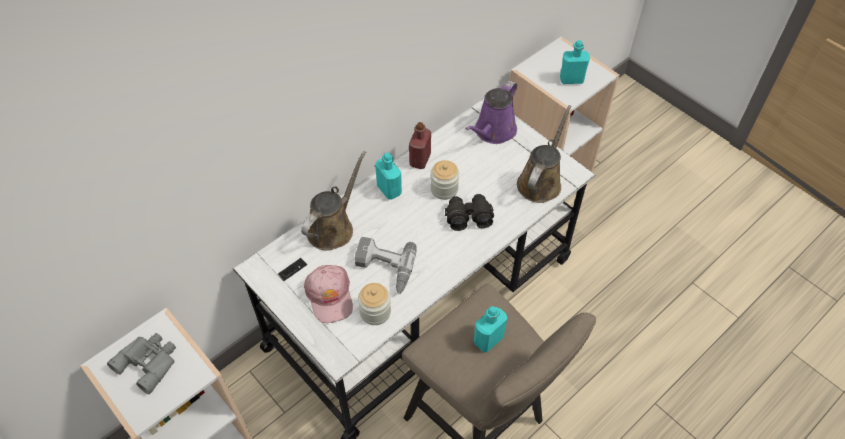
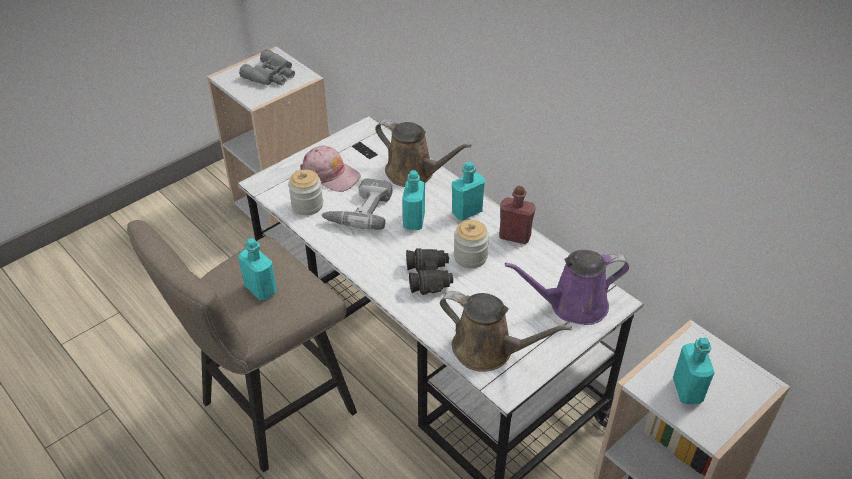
camera: 90 degrees right, 10 degrees down
(330, 296) = (330, 175): pink cap -> pink cap turned 135 degrees counterclockwise
(399, 227) = (414, 221): none -> turquoise bottle
(493, 132) = (572, 305): purple watering can -> purple watering can turned 45 degrees counterclockwise

